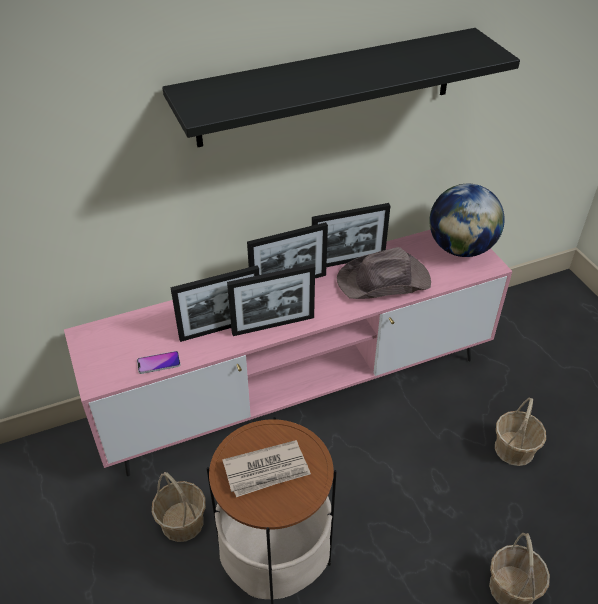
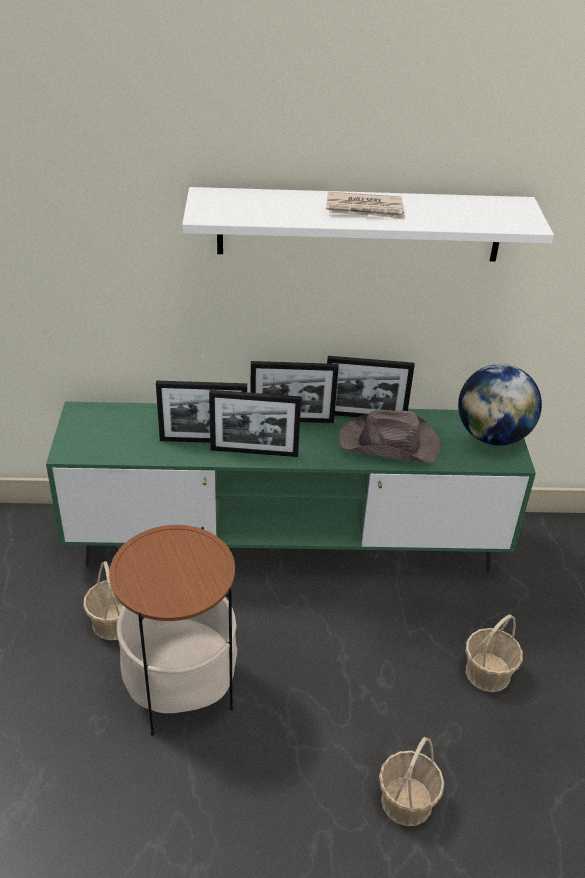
camera: 20 degrees right, 5 degrees down
(158, 363) = (130, 453): phone -> none
(267, 470) = (168, 568): newspaper -> newspaper (365, 209)
(298, 392) = (287, 545): pink tv stand -> green tv stand
(327, 87) = (359, 225): black shelf -> white shelf

